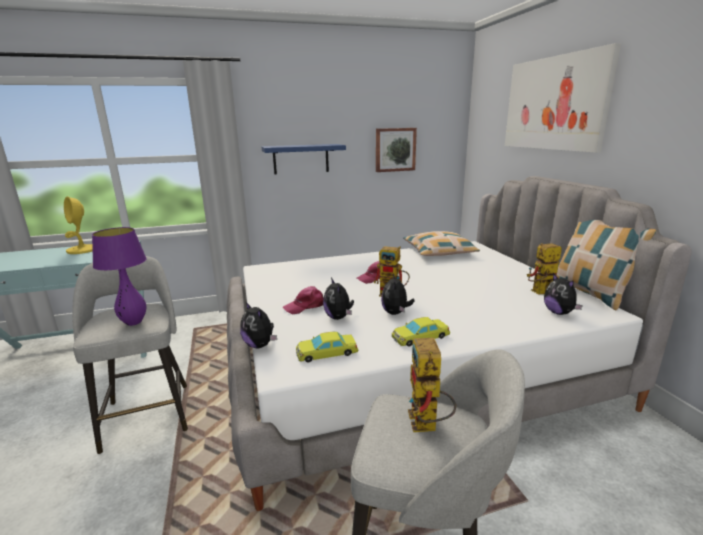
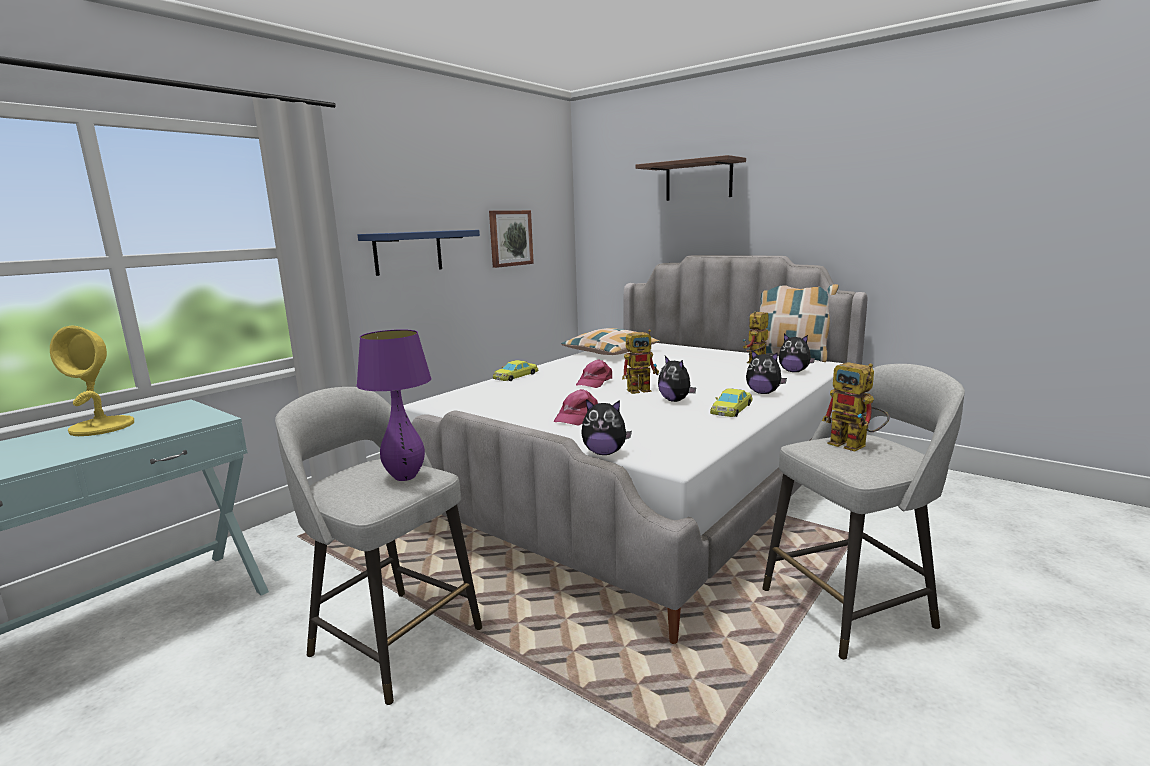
camera: 35 degrees left, 5 degrees down
(326, 352) = (680, 439): yellow toy car -> yellow toy car (515, 376)
(339, 317) = (631, 415): plush toy -> plush toy (763, 393)
(554, 103) = (698, 180): picture -> brown shelf

